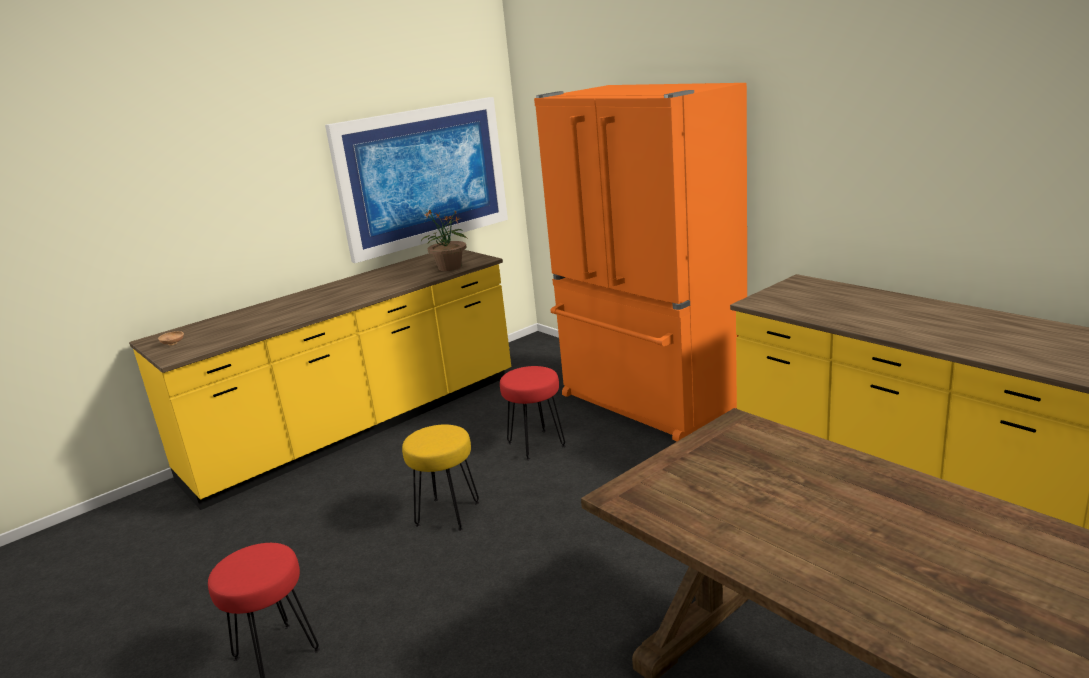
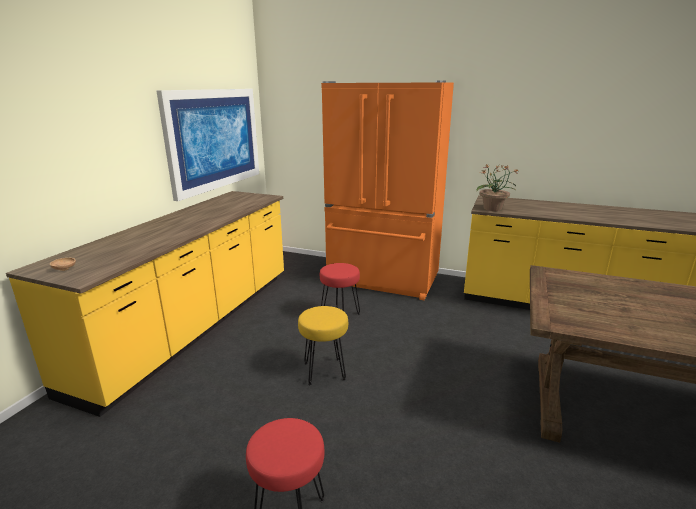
camera: 30 degrees left, 0 degrees up
(449, 267) = (252, 202): potted plant -> potted plant (493, 209)

